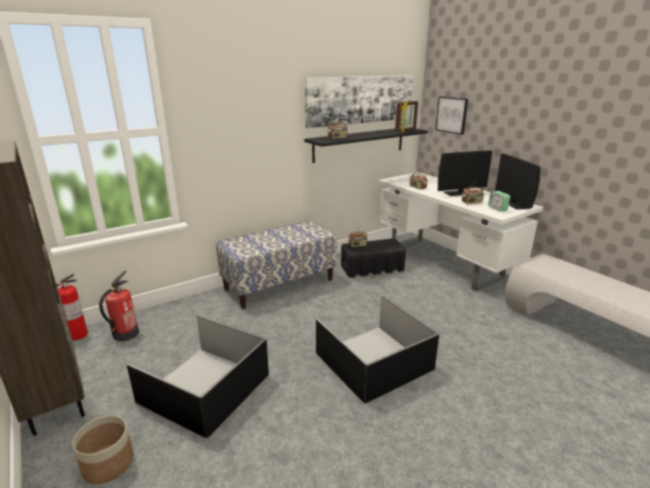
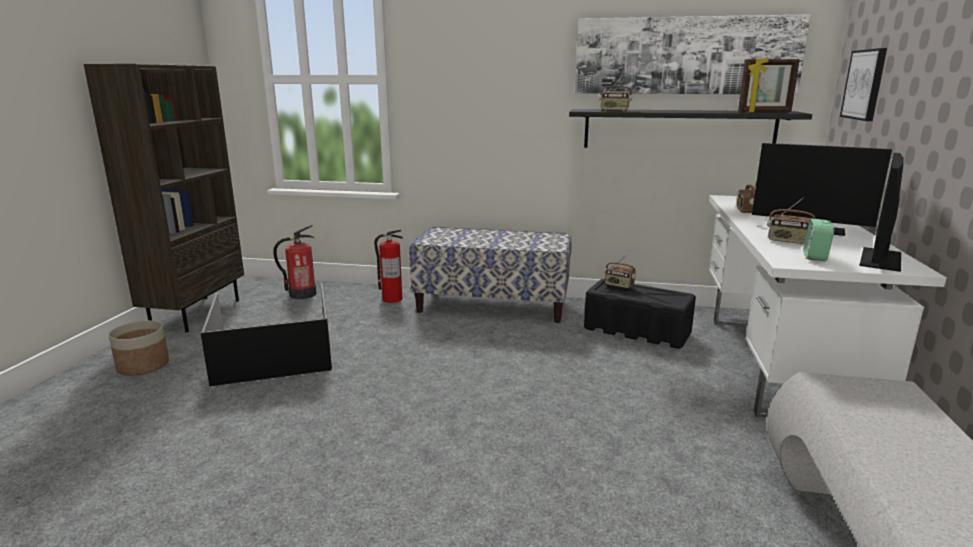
camera: 45 degrees right, 5 degrees down
(77, 335) = (276, 282): fire extinguisher -> fire extinguisher (391, 299)
(374, 360) = (444, 412): black storage box -> none

